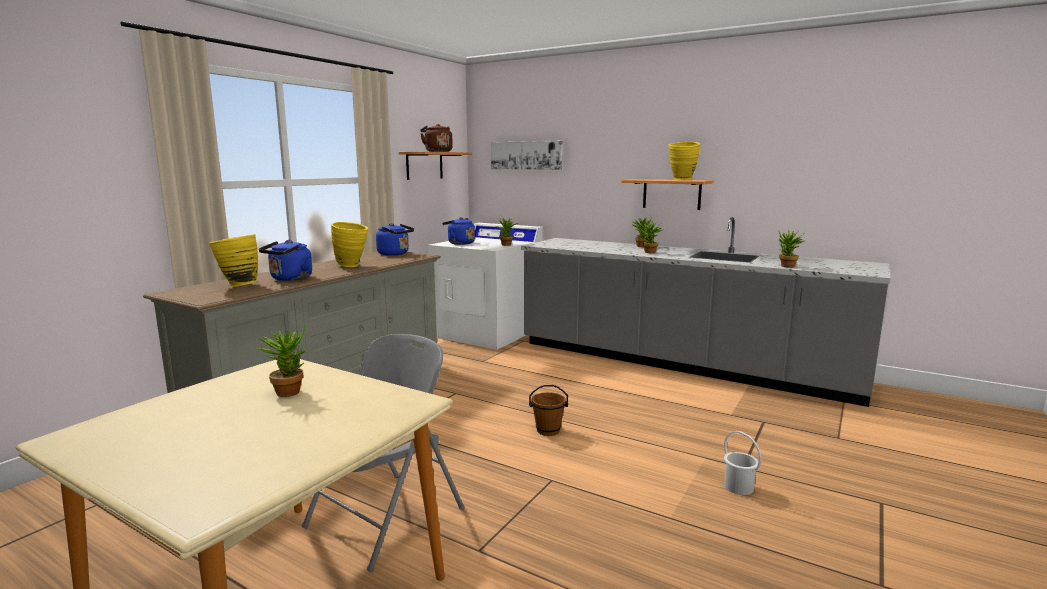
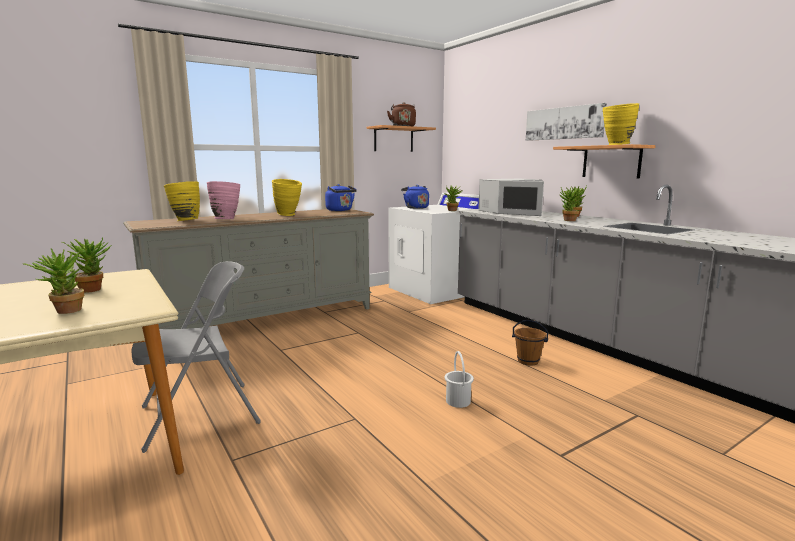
camera: 25 degrees right, 0 degrees up
(289, 279) = (226, 219): blue kettle -> pink vase
(526, 155) = (485, 129): picture -> picture (564, 123)
(548, 430) = (399, 376): brown bucket -> brown bucket (528, 361)
(575, 244) = (509, 211): none -> white microwave
(738, 487) = (533, 474): white bucket -> white bucket (458, 401)
(787, 266) = (707, 240): potted plant -> potted plant (63, 311)

